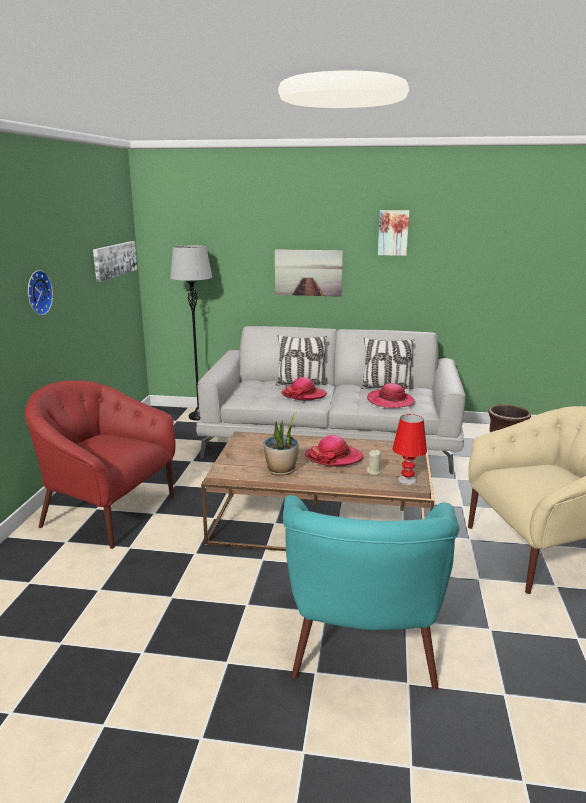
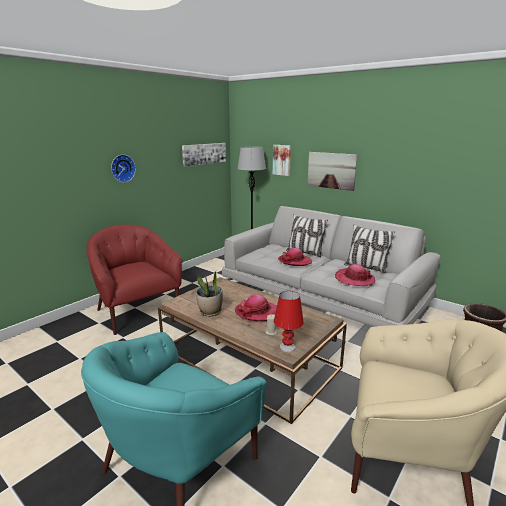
camera: 30 degrees right, 0 degrees up
(393, 232) = (398, 141): picture -> picture (282, 160)

